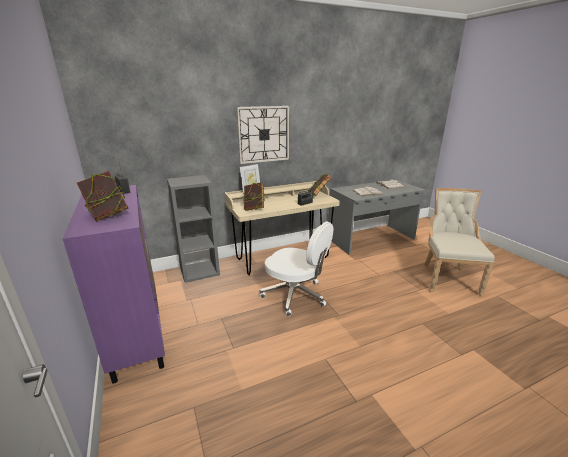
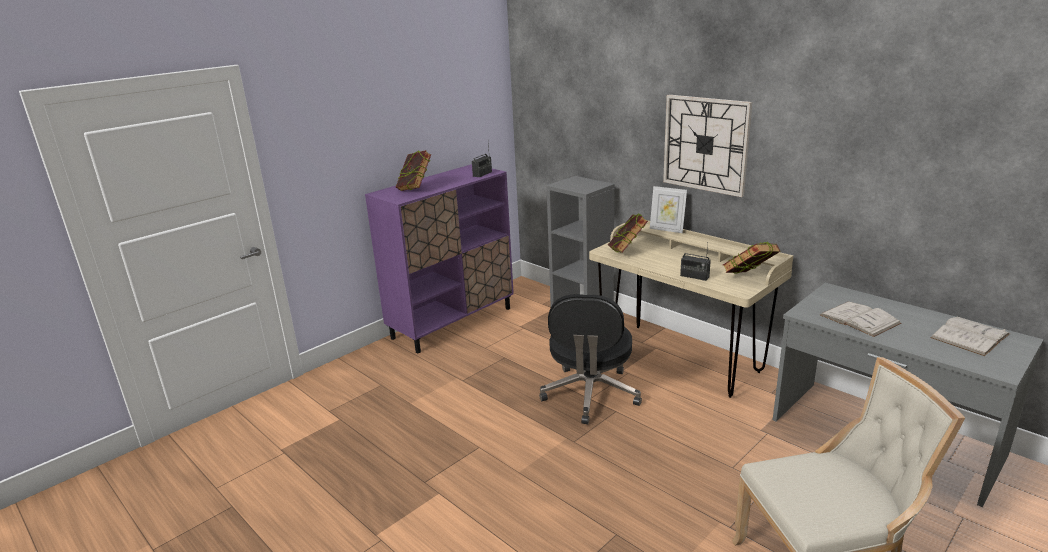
camera: 70 degrees right, 0 degrees up
(295, 295) = (590, 395): white office chair -> black office chair

